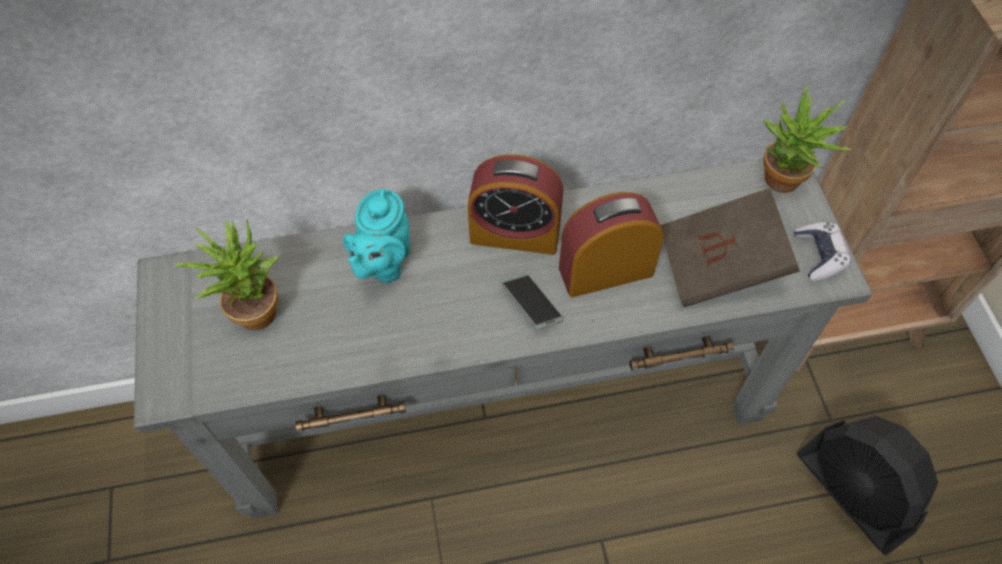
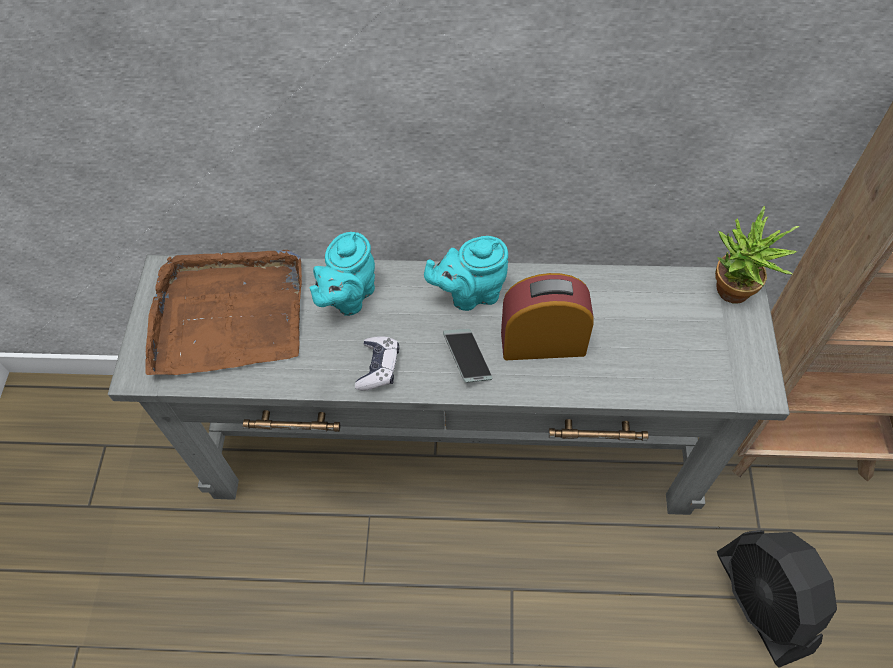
camera: 15 degrees right, 0 degrees up
(252, 308) = (228, 314): potted plant -> brown tray
(515, 234) = (470, 293): alarm clock -> turquoise teapot
(720, 265) = (650, 358): brown book -> none
(819, 255) = (748, 368): game controller -> game controller (378, 367)

